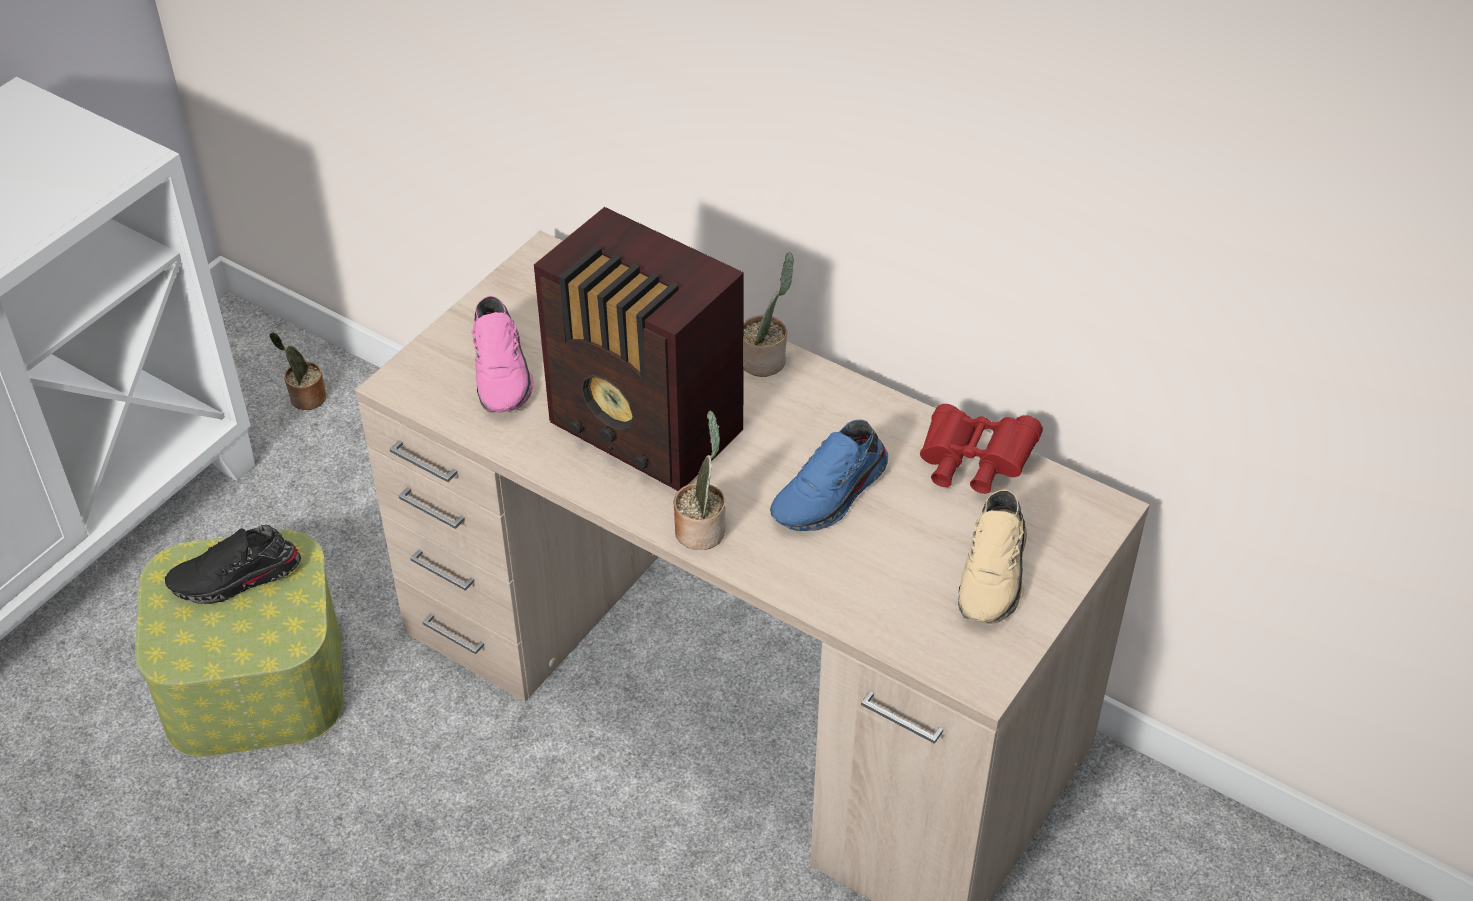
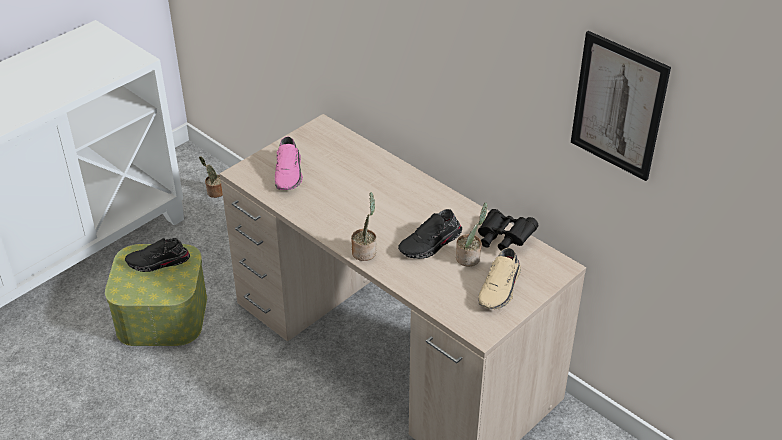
camera: 10 degrees right, 5 degrees down
(647, 432) = (350, 207): radio -> none
(766, 360) = (415, 181): potted plant -> potted plant (469, 258)
(831, 495) = (431, 244): blue shoe -> black shoe
(973, 464) = (503, 239): red binoculars -> black binoculars
(1229, 190) = (618, 106): none -> picture

